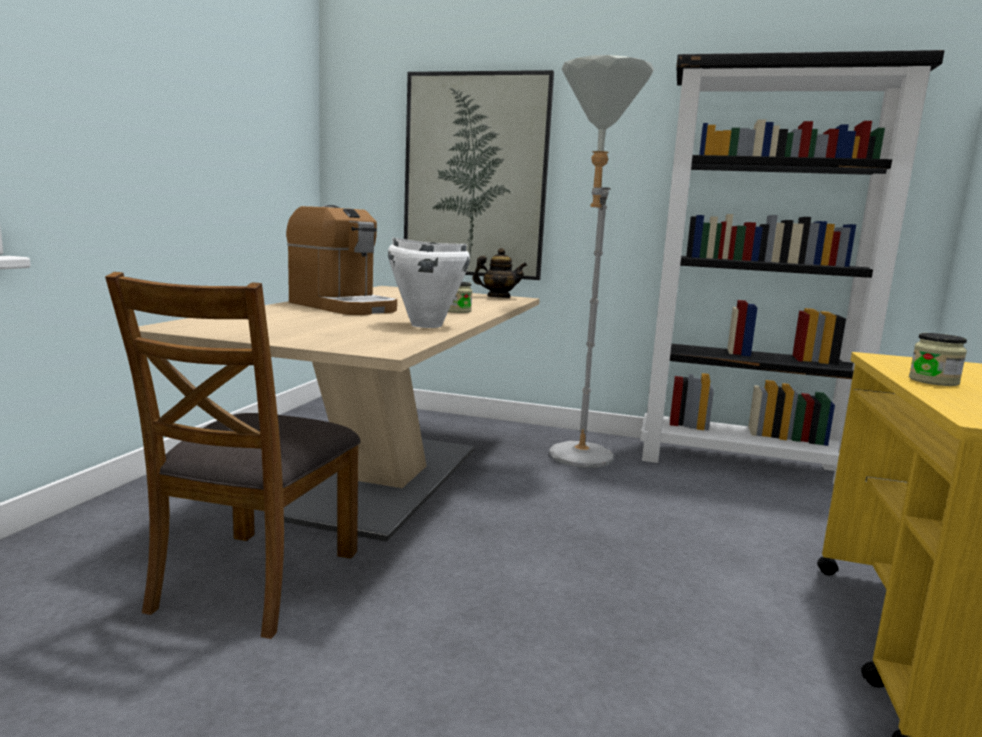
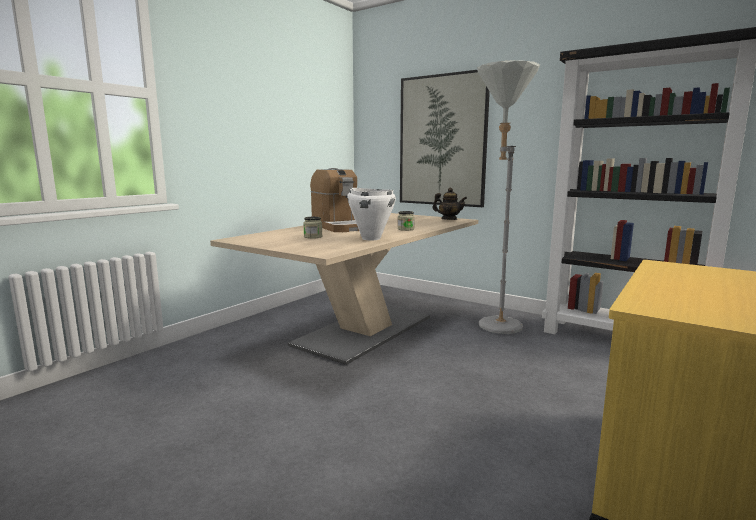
camera: 20 degrees right, 0 degrees up
(255, 580) = (268, 376): brown chair -> none
(933, 381) = (661, 281): jar -> jar (313, 237)

